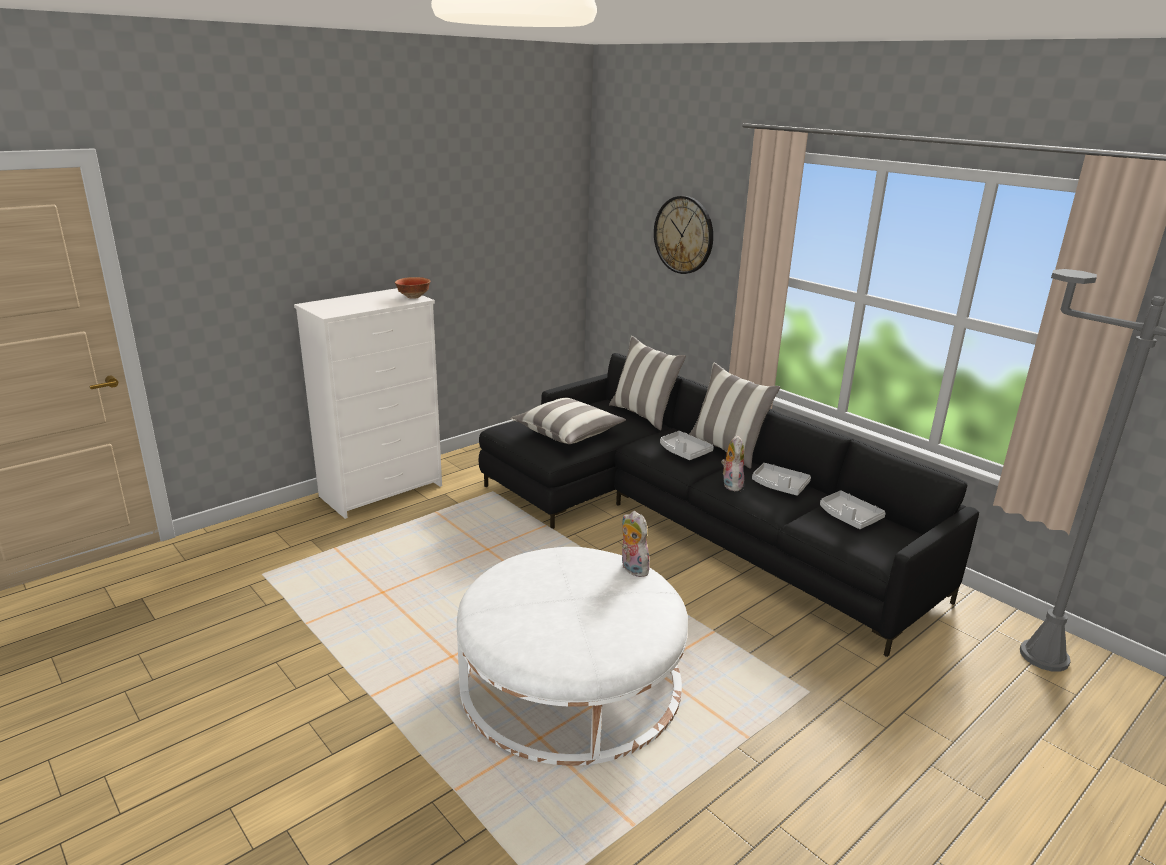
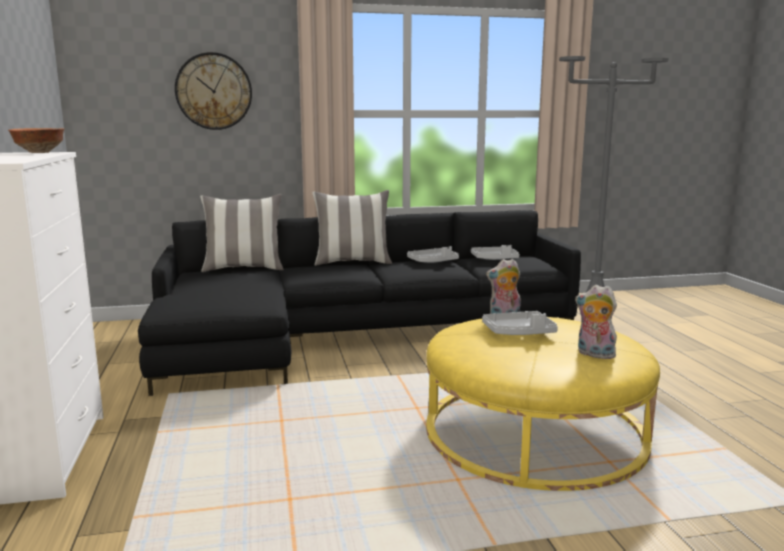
camera: 60 degrees left, 10 degrees down
(567, 433) = (233, 291): pillow -> none
(570, 680) = (534, 431): white ottoman -> yellow ottoman
(683, 452) = (341, 269): grey tray -> grey tray (519, 332)
(730, 484) = (411, 271): plush toy -> plush toy (594, 354)

